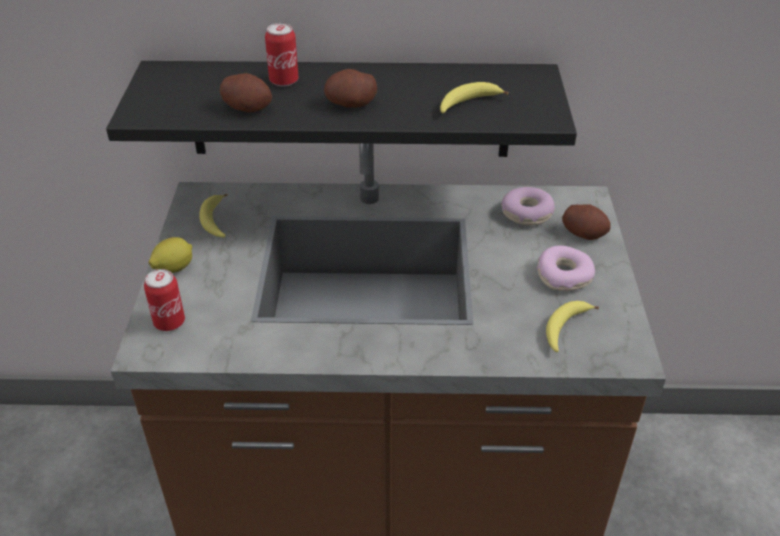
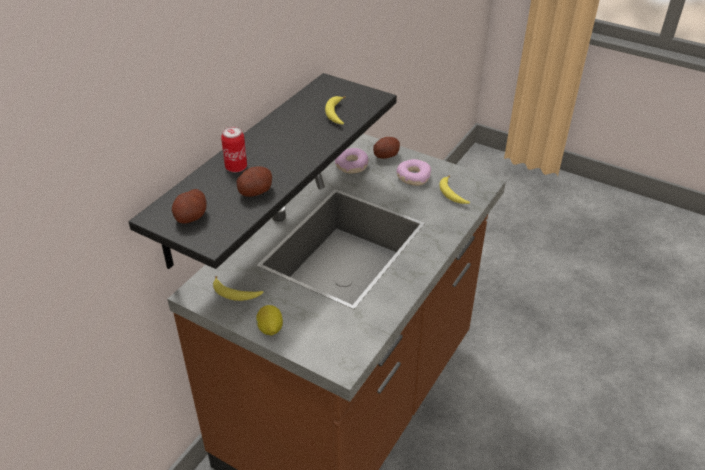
camera: 60 degrees left, 0 degrees up
(169, 322) = (325, 347): can -> none
(351, 104) = (293, 152): potato -> potato (191, 217)

